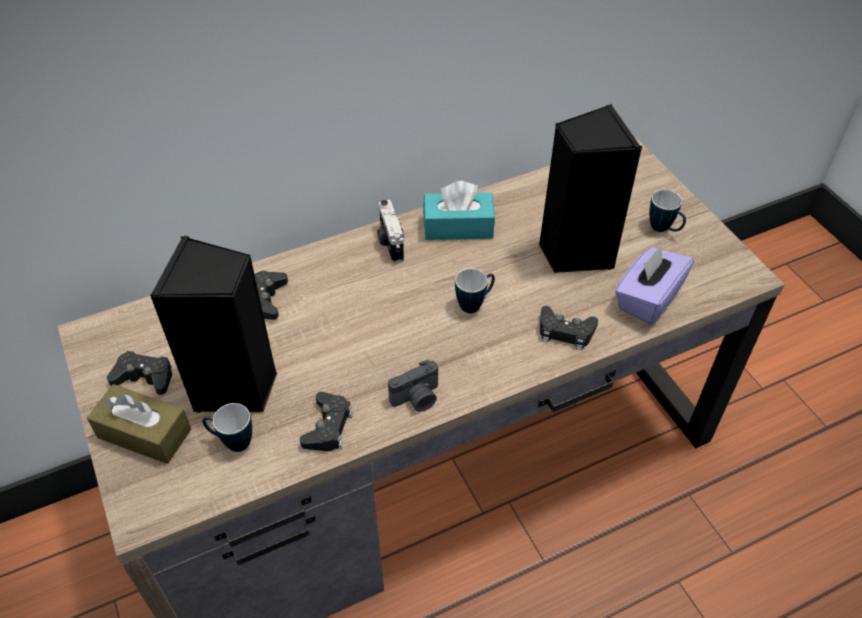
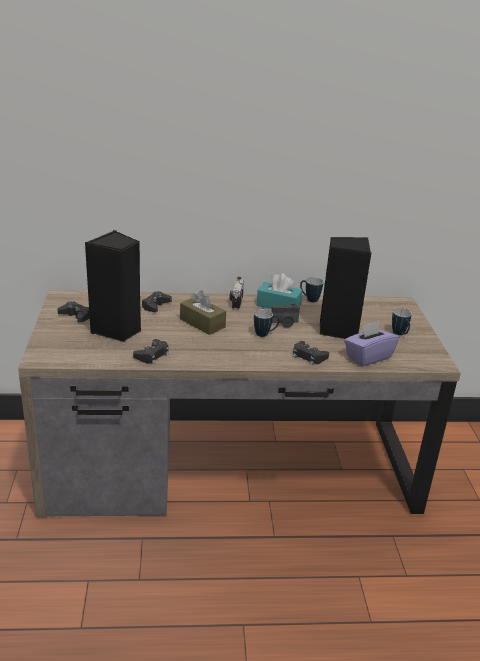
camera: 20 degrees right, 20 degrees down
(144, 433) = (61, 333): brown tissue box -> brown tissue box (202, 323)
(232, 442) = (100, 347): mug -> mug (309, 299)
(417, 398) = (206, 358): camera -> camera (285, 323)

